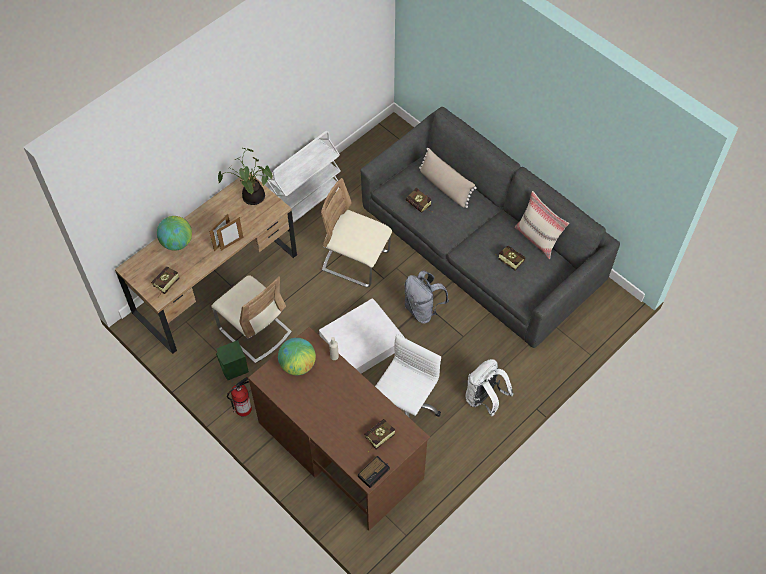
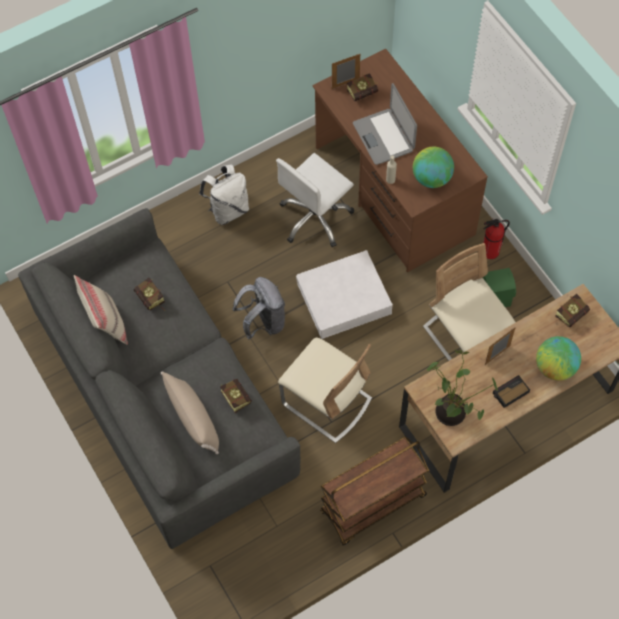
camera: 165 degrees left, 5 degrees up
(232, 244) = (486, 351): picture frame -> picture frame (345, 83)
(305, 201) = (373, 505): white cart -> brown cart
(349, 396) = (384, 137): none -> laptop
(374, 472) = (375, 64): alarm clock -> alarm clock (510, 393)

